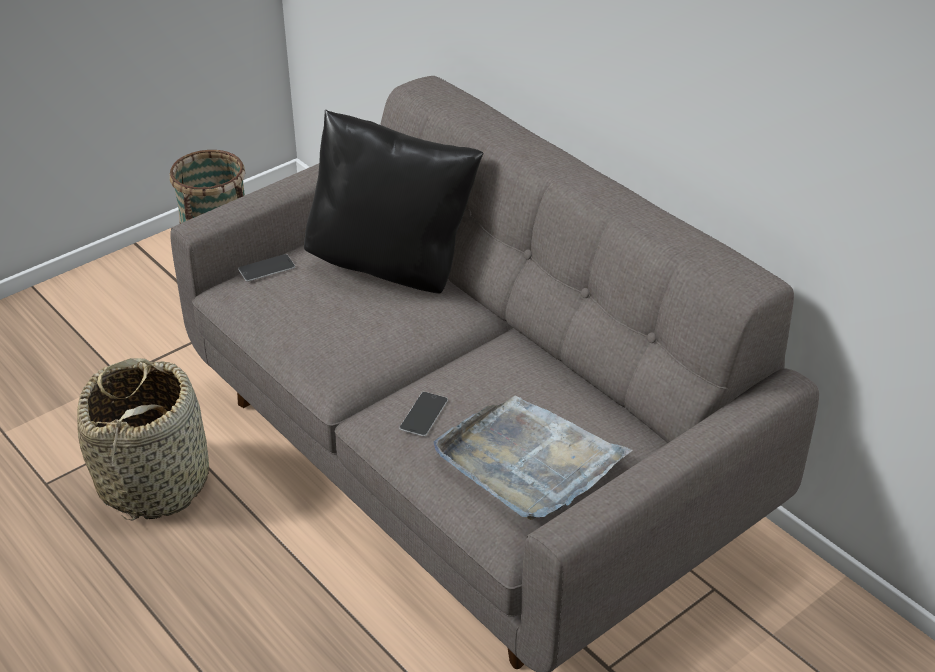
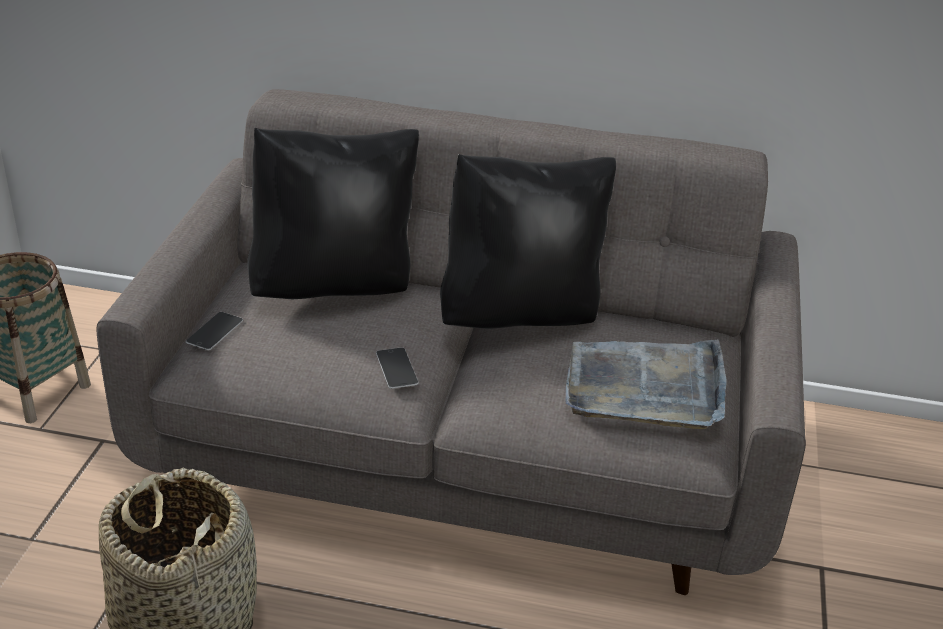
camera: 40 degrees left, 5 degrees down
(423, 414) = (517, 390): phone -> phone (396, 368)
(508, 355) = (521, 316): none -> black pillow

